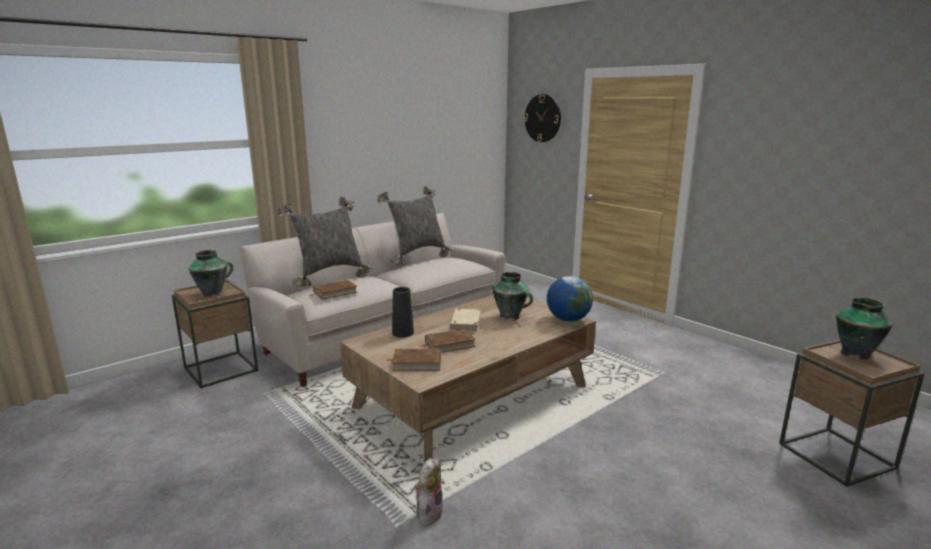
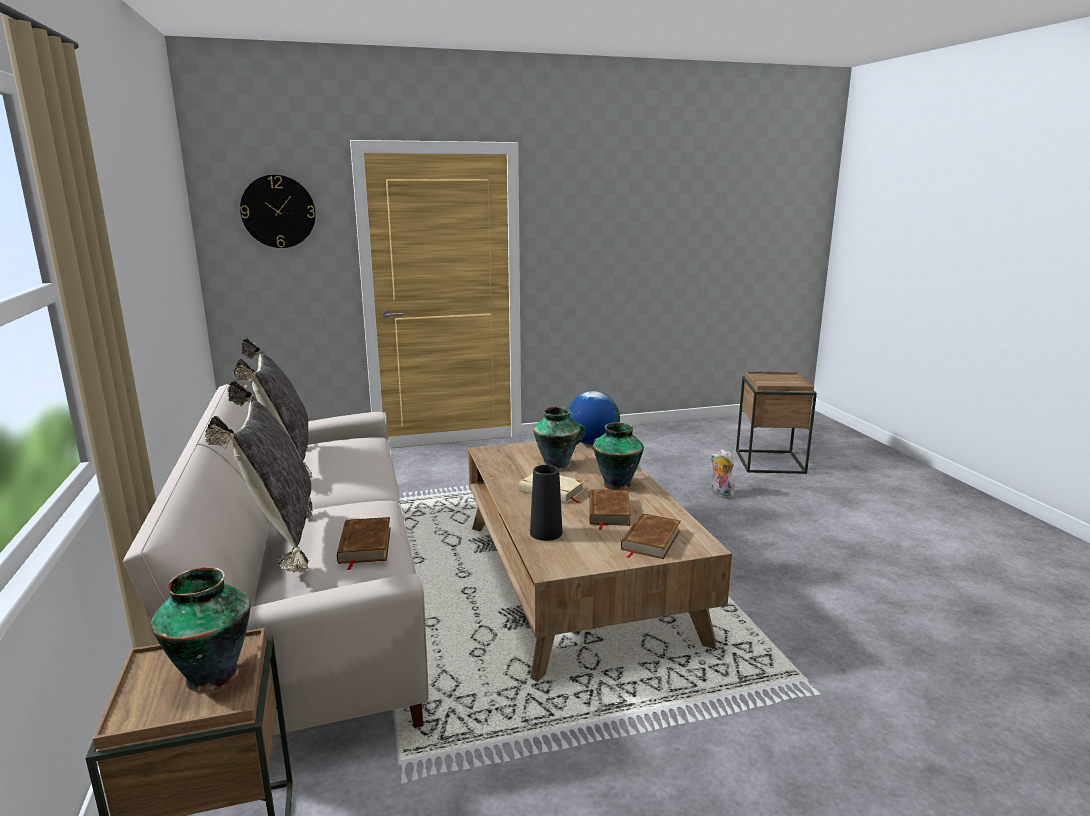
camera: 65 degrees left, 0 degrees up
(428, 513) = (799, 665): plush toy -> plush toy (720, 494)
(855, 354) = (771, 379): vase -> vase (615, 484)

